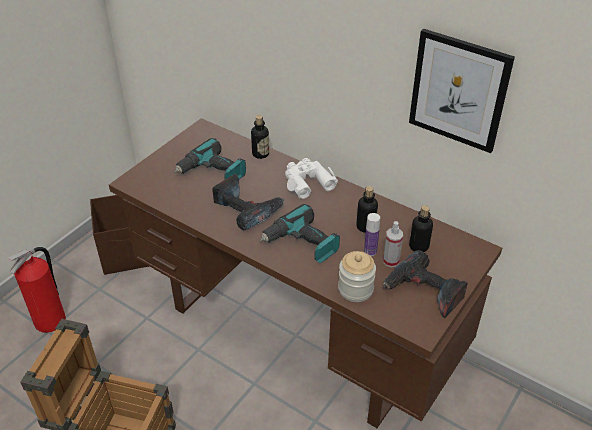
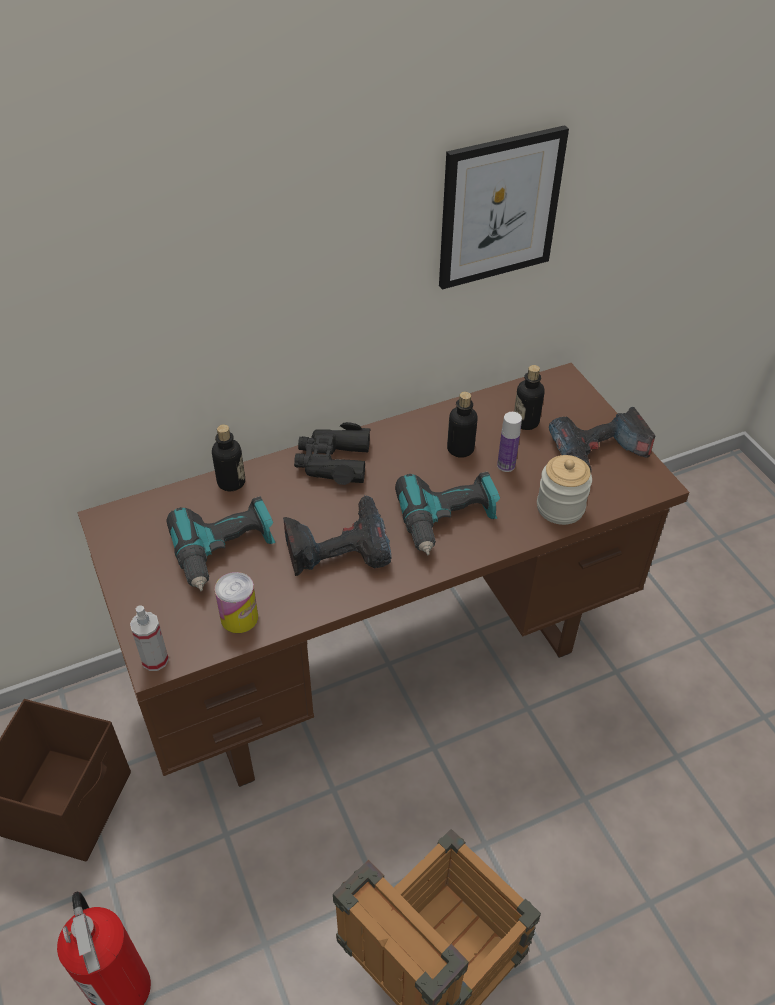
camera: 60 degrees left, 5 degrees up
(173, 196) = (239, 617): none -> can
(307, 182) = (333, 462): white binoculars -> black binoculars
(391, 261) = (534, 456): spray bottle -> spray bottle (155, 659)

